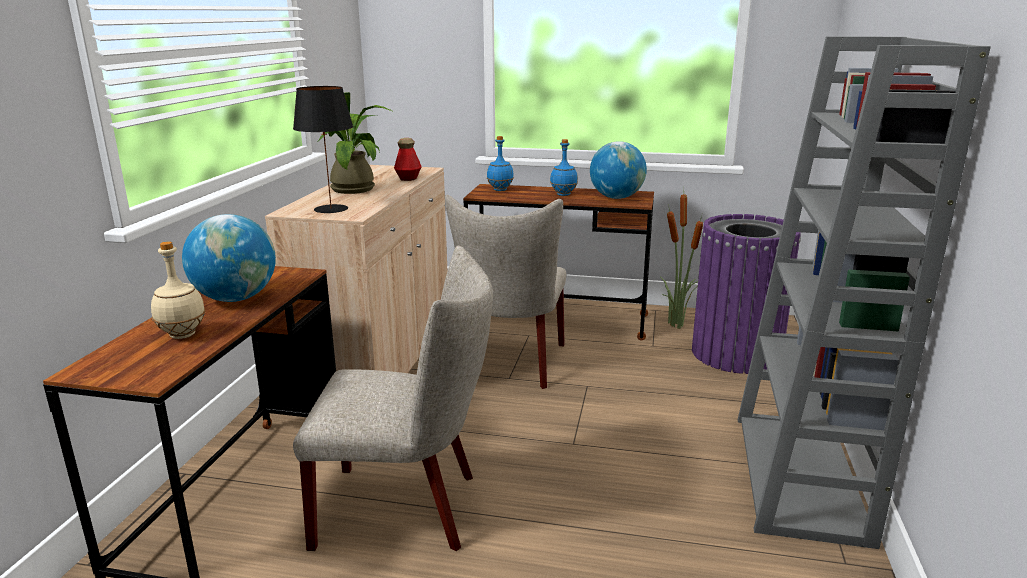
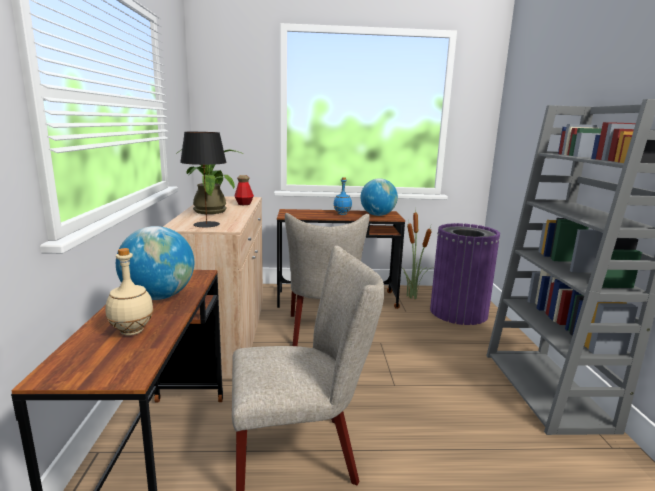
camera: 15 degrees left, 5 degrees down
(500, 190) = (297, 212): blue bottle -> none

